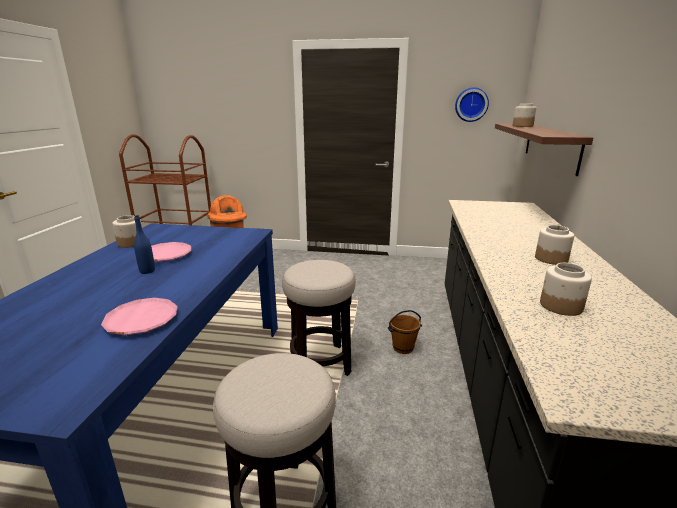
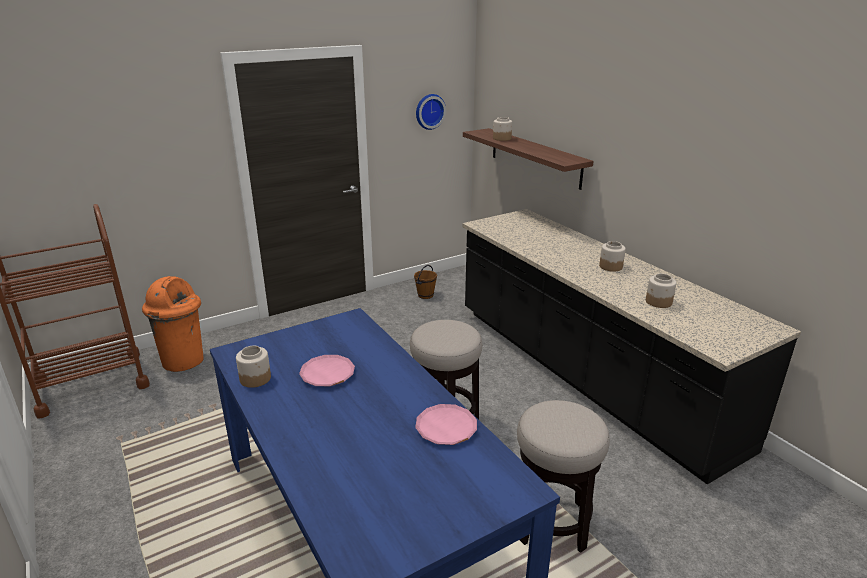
camera: 40 degrees left, 5 degrees up
(147, 271) = (349, 395): blue bottle -> none
(403, 348) = (489, 378): brown bucket -> brown bucket (425, 295)

